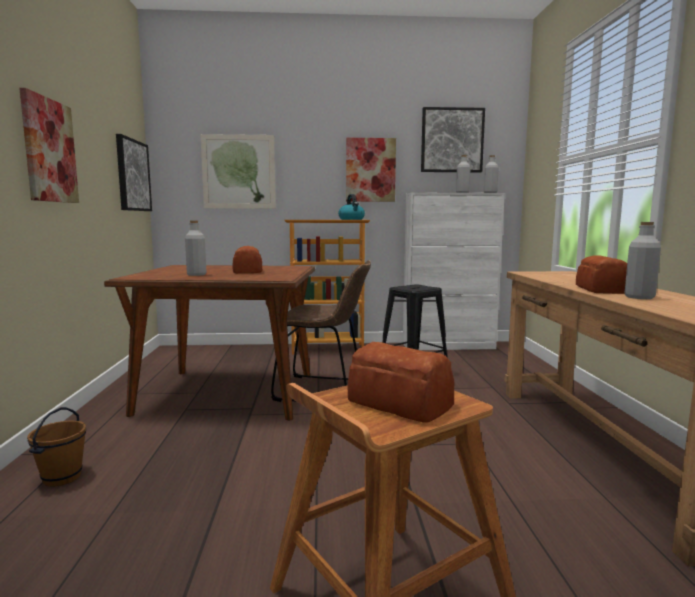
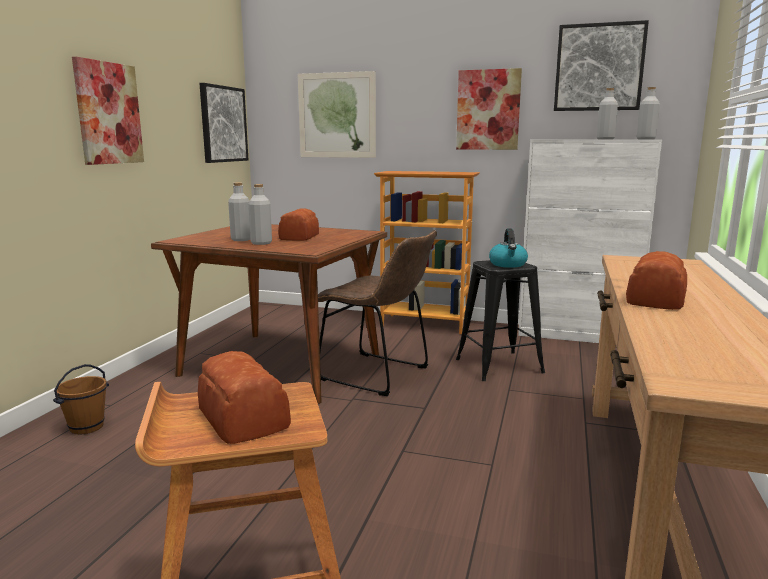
camera: 20 degrees right, 5 degrees up
(351, 219) = (455, 173): kettle -> kettle (508, 264)
(639, 297) = (677, 318): grey bottle -> grey bottle (261, 243)

